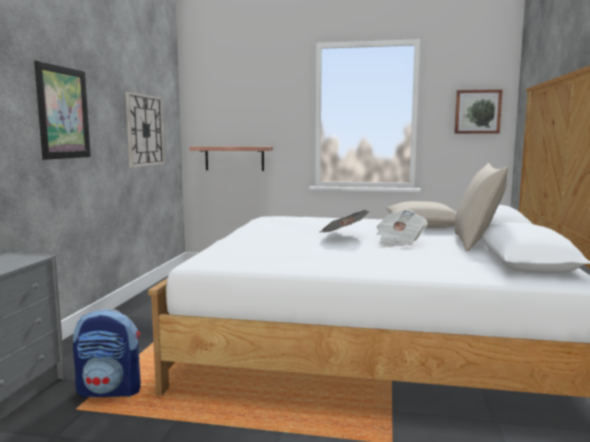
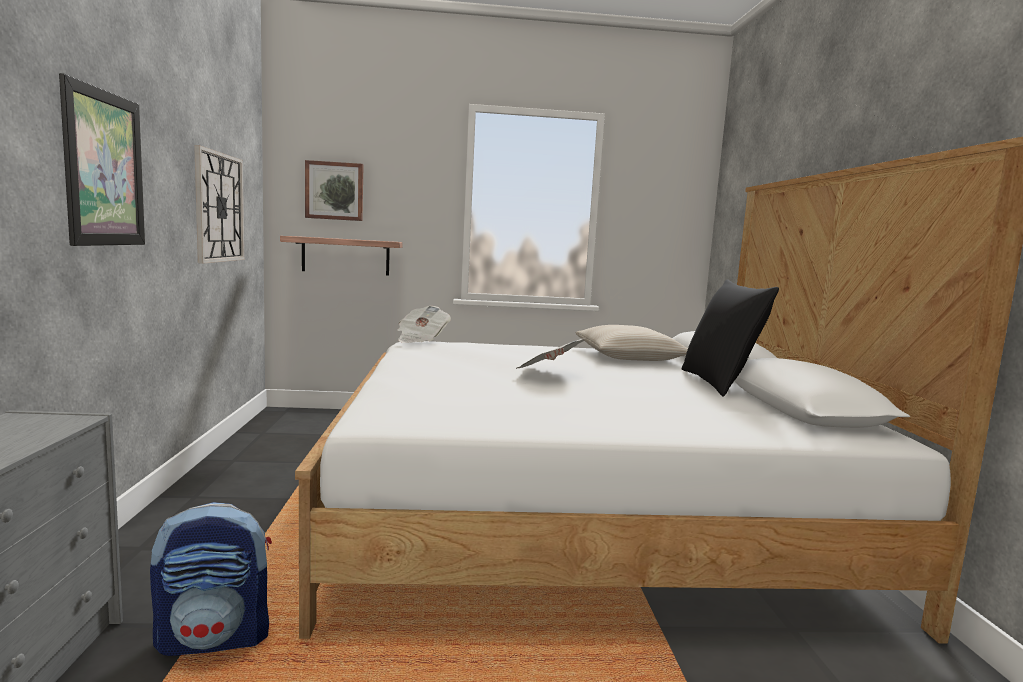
camera: 15 degrees left, 0 degrees up
(398, 242) = (628, 384): newspaper -> newspaper (421, 339)
(476, 243) = (719, 383): beige pillow -> black pillow
(477, 112) = (669, 212): picture -> picture (334, 191)

